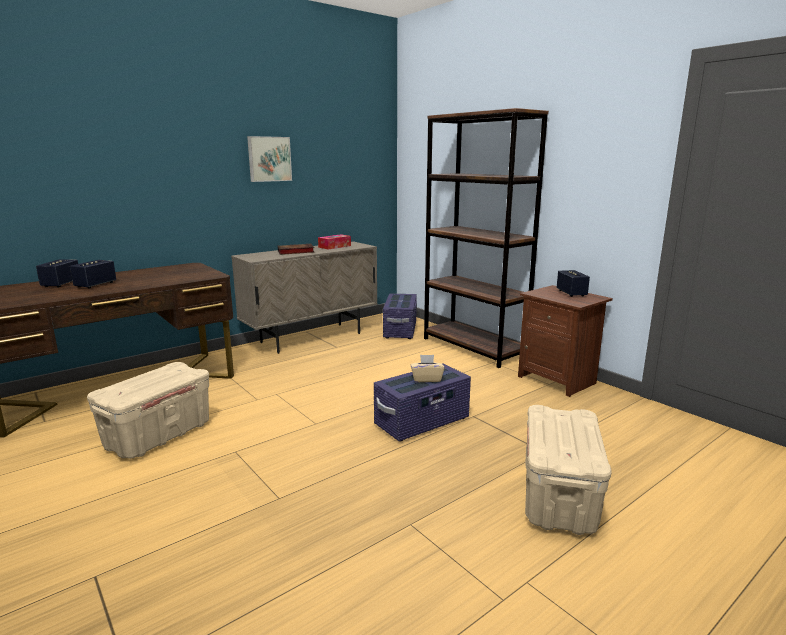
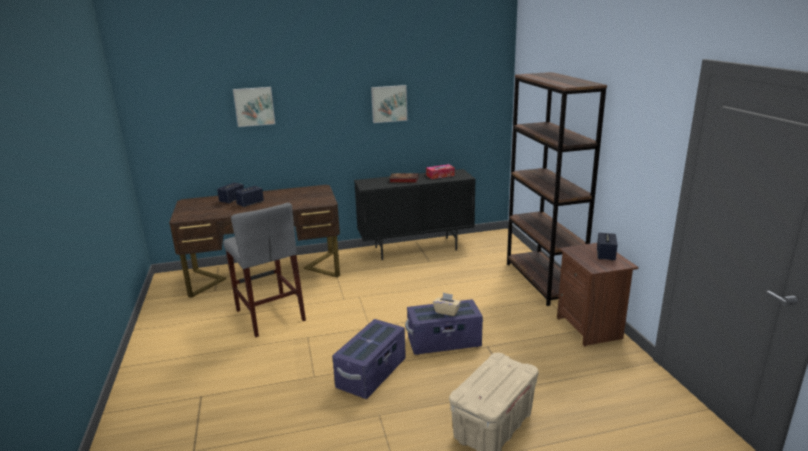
camera: 25 degrees right, 5 degrees up
(87, 149) = (254, 106): none -> picture
(158, 436) = (270, 315): beige storage box -> grey stool
(311, 338) = (416, 248): beige cabinet -> black cabinet
(400, 330) = (493, 251): purple storage box -> purple storage box (372, 374)

